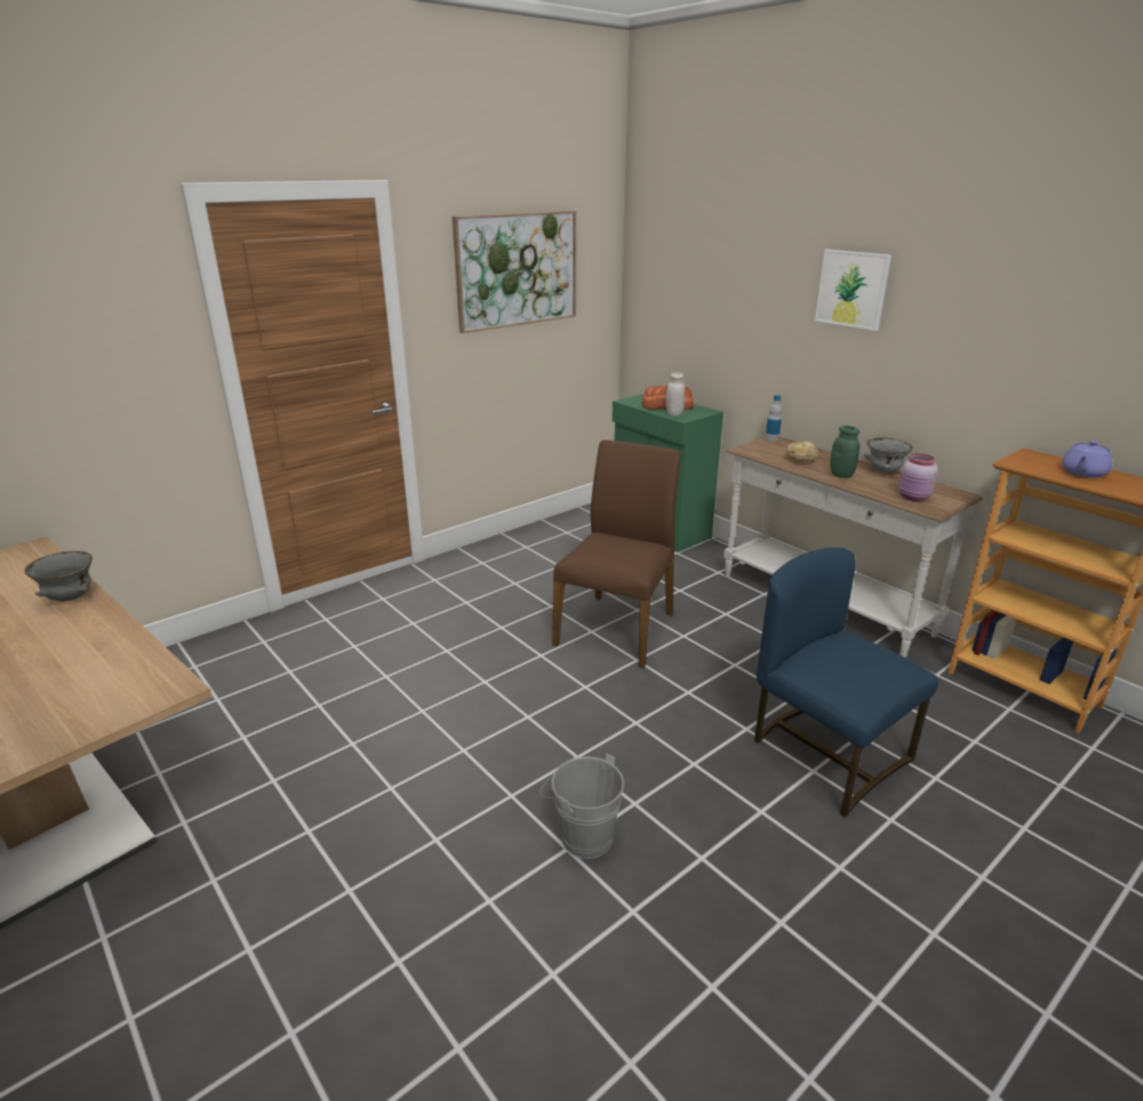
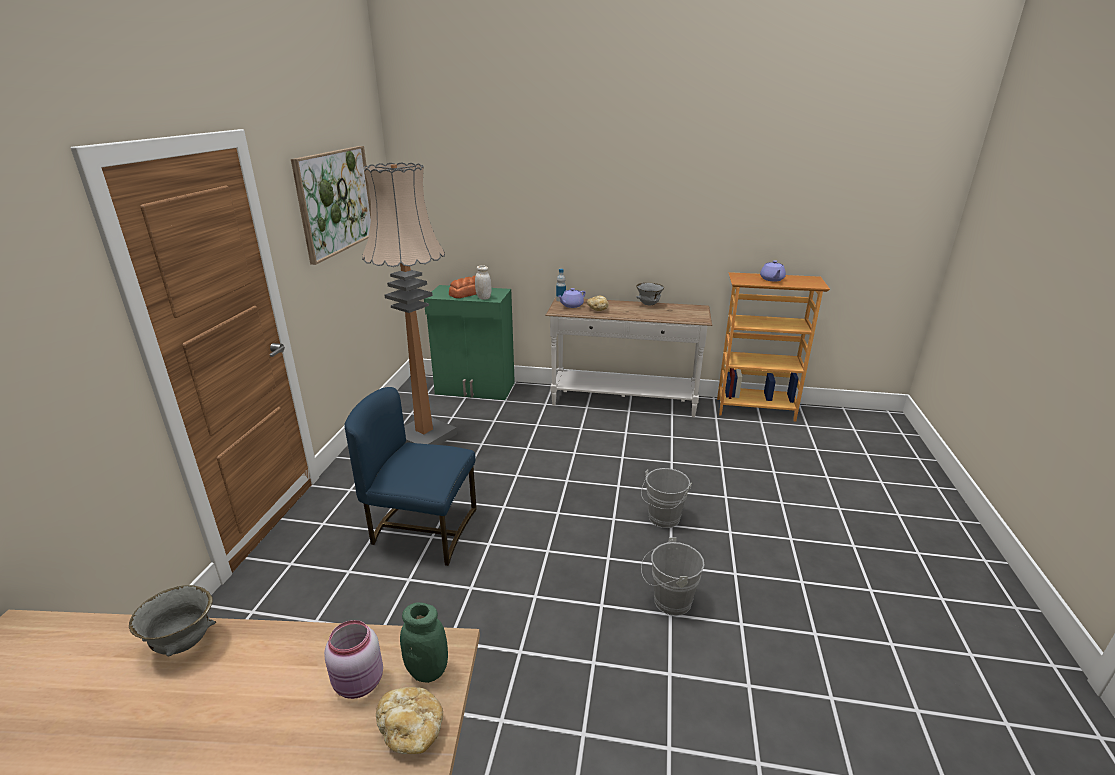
camera: 40 degrees left, 0 degrees up
(70, 724) = (412, 730): none -> bread
(552, 558) = (424, 436): none -> floor lamp
(617, 628) = (529, 465): brown chair -> none
(691, 753) = (662, 520): none -> grey bucket
(774, 448) = (571, 305): none -> purple teapot
(826, 754) = (720, 484): blue chair -> blue chair (422, 530)
(841, 475) = (632, 312): green jar -> green jar (427, 670)
(852, 289) = (603, 189): picture -> none
(914, 497) = (684, 315): pink jar -> pink jar (359, 683)

